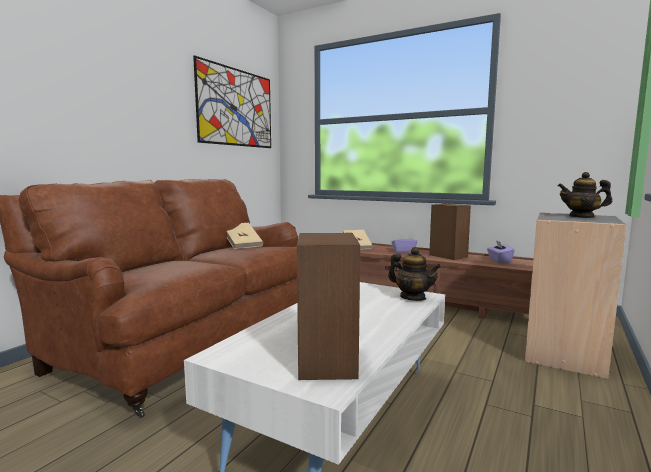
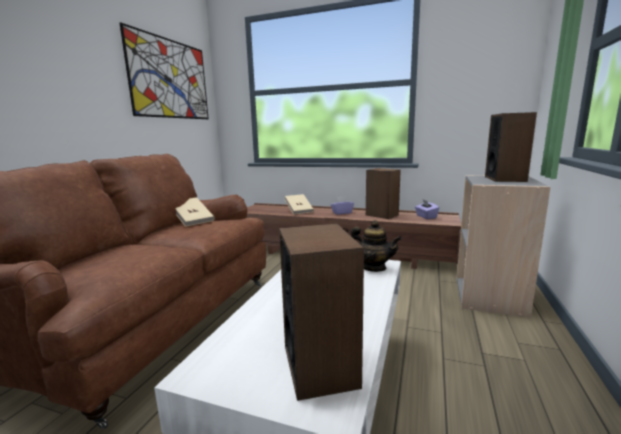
camera: 10 degrees left, 5 degrees up
(581, 216) = (505, 179): teapot -> speaker

